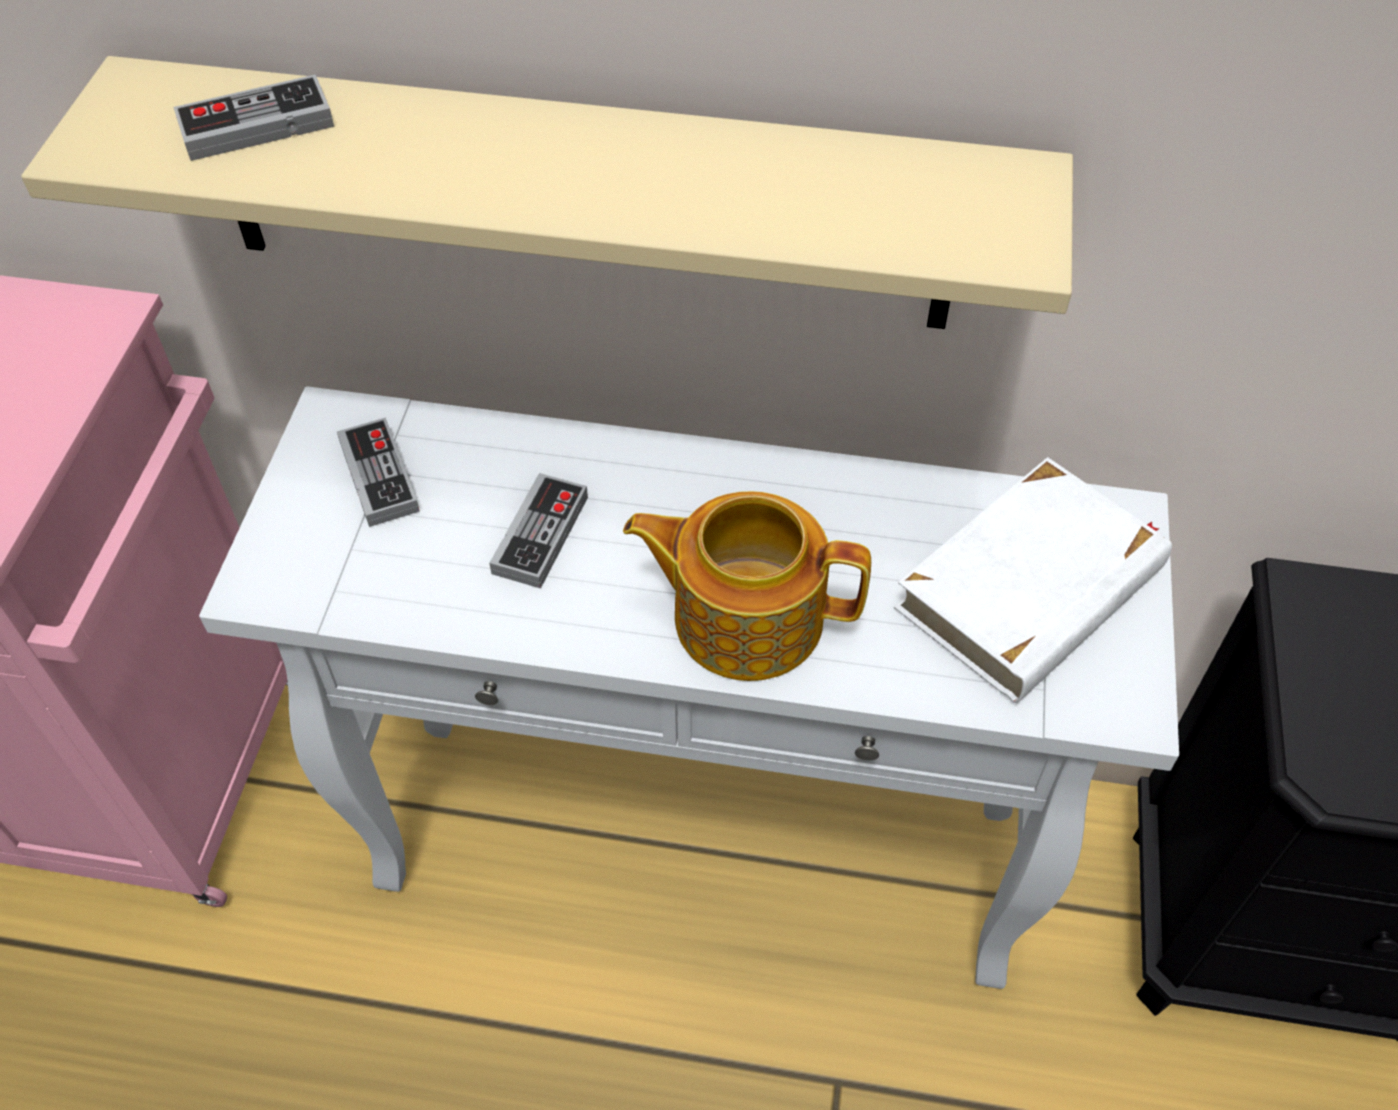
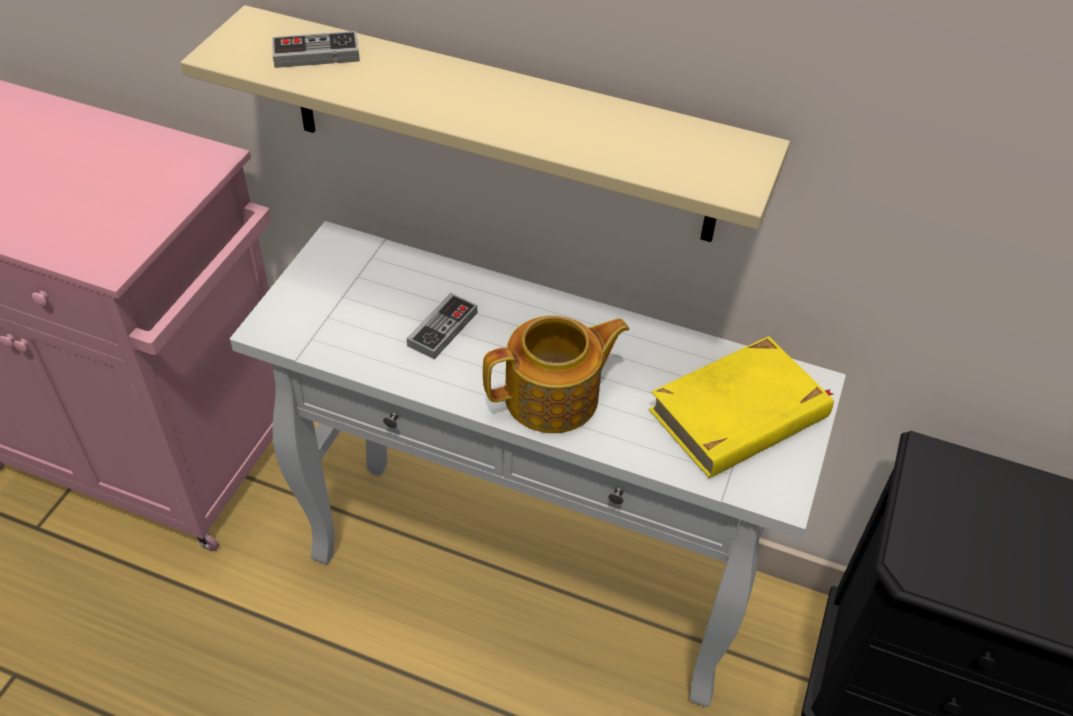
camera: 10 degrees right, 5 degrees down
(379, 476) = (355, 279): game controller -> none
(745, 616) = (554, 397): teapot -> teapot turned 135 degrees clockwise
(1032, 589) = (740, 414): white book -> yellow book

